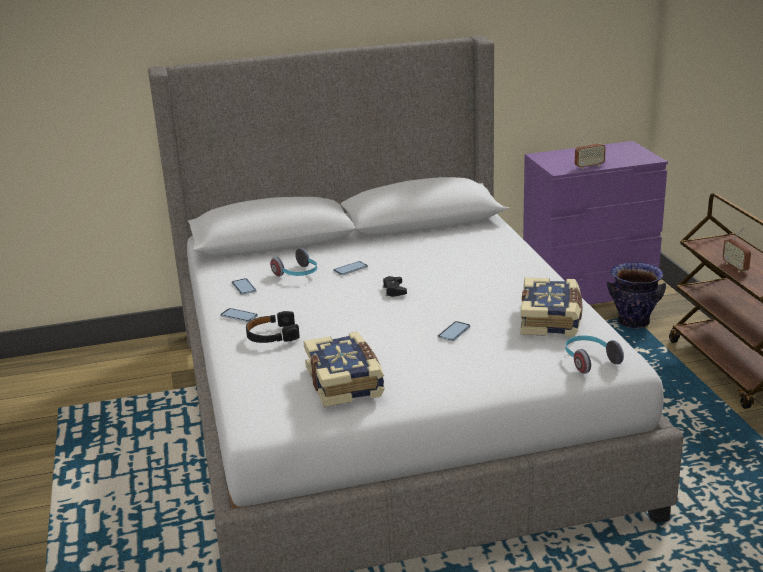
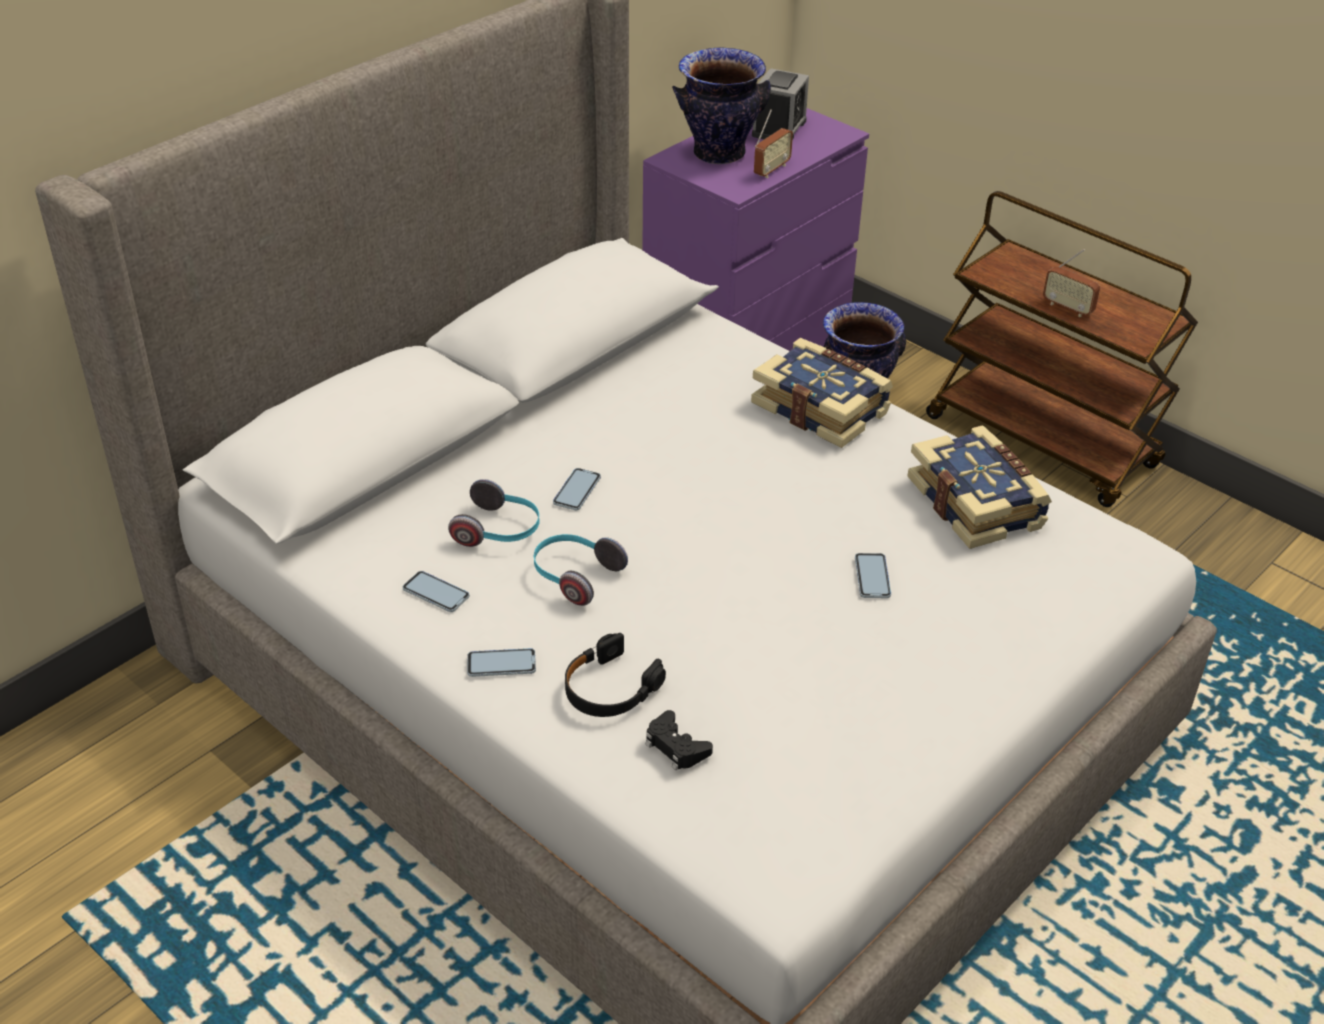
camera: 35 degrees left, 15 degrees up
(346, 382) = (835, 746): book -> book (821, 408)
(394, 290) = (697, 517): black game controller -> black game controller (676, 747)
(568, 157) = (719, 153): none -> vase
(589, 361) = (1099, 568): headphones -> headphones (574, 576)
(616, 152) = (779, 128): none -> alarm clock

